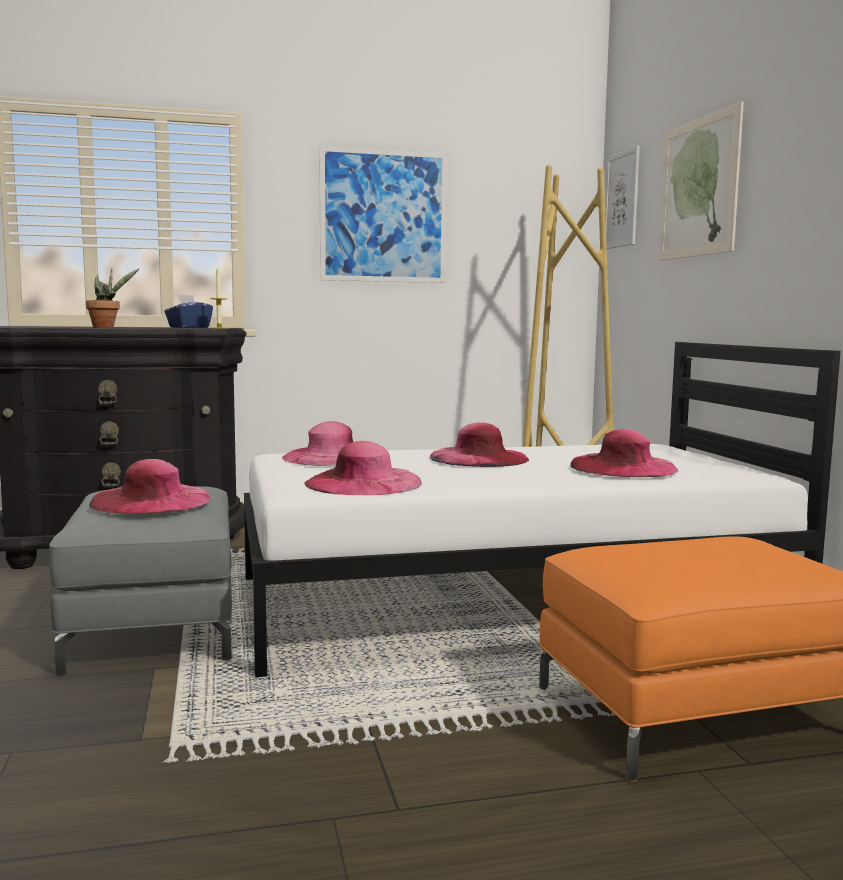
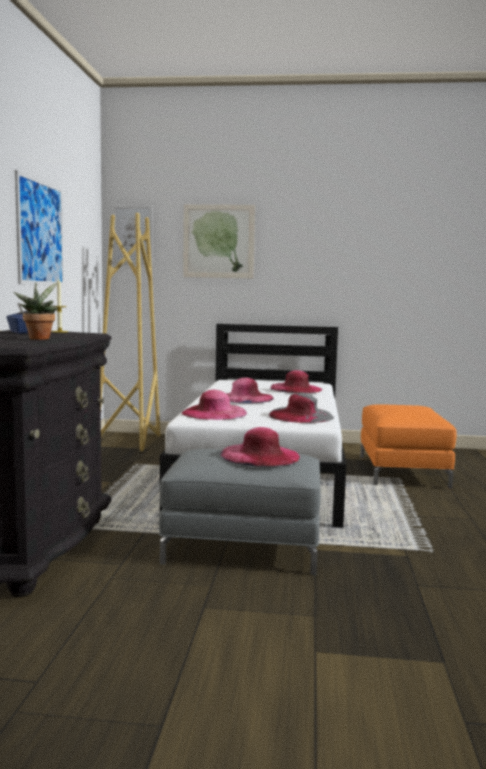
camera: 70 degrees left, 0 degrees up
(363, 483) = (301, 416): pink hat -> grey hat

